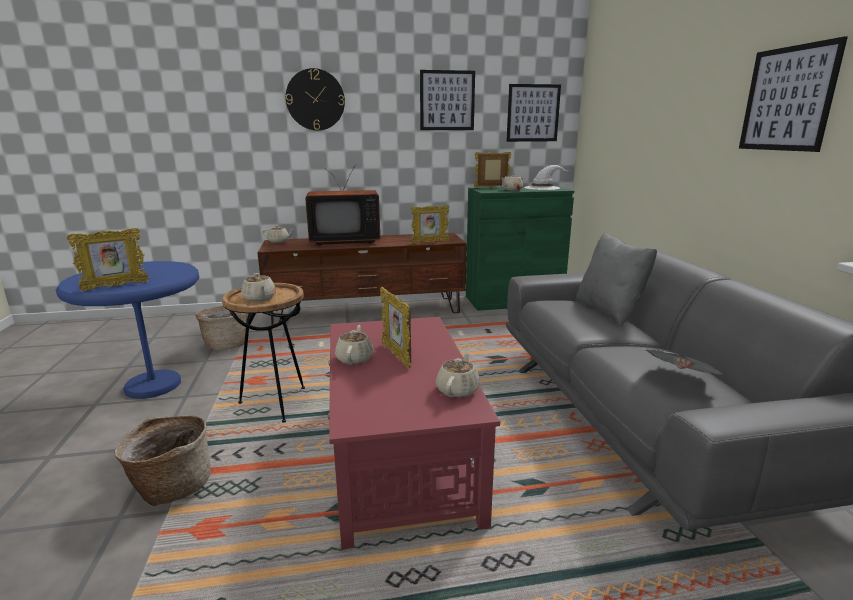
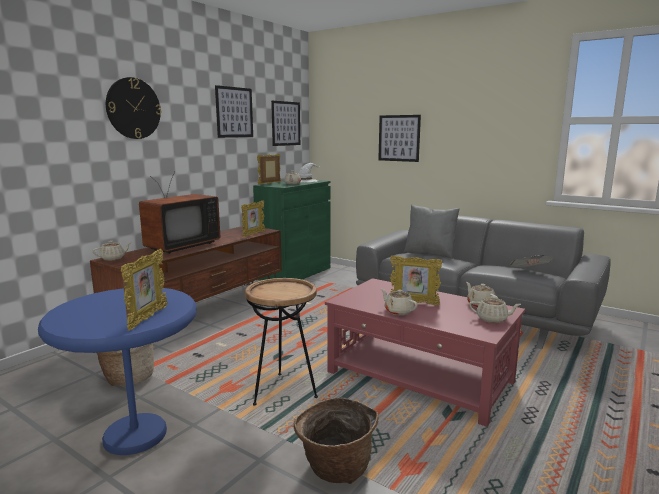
camera: 45 degrees left, 5 degrees down
(259, 299) = (284, 293): beige teapot -> beige teapot (492, 319)
(787, 99) = (497, 122): picture -> picture (399, 138)

